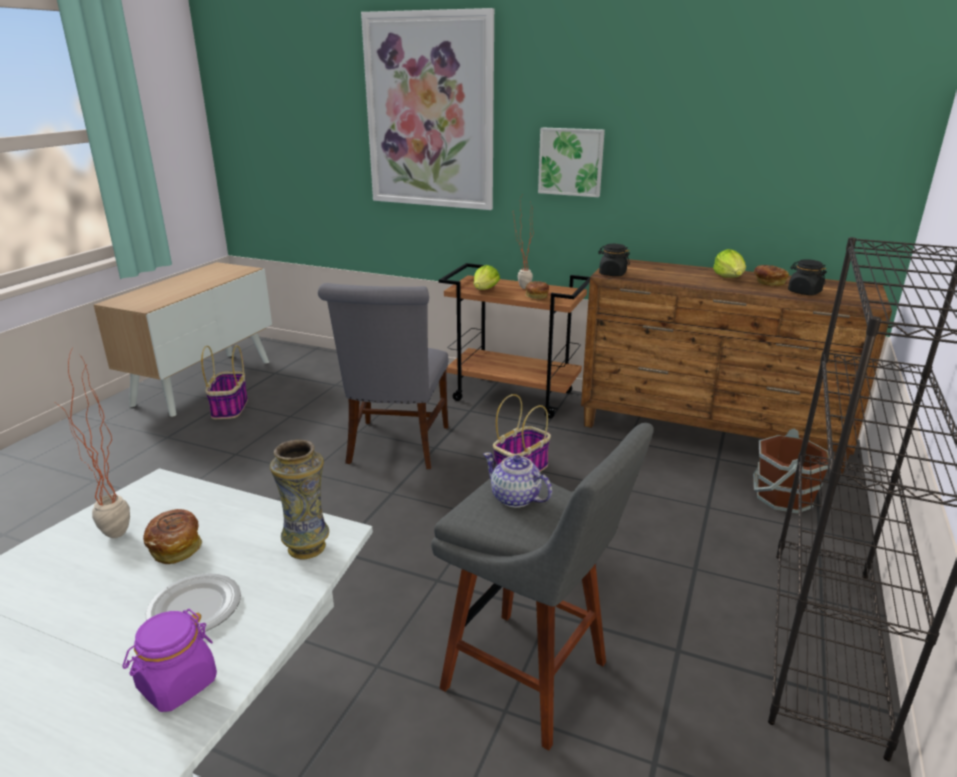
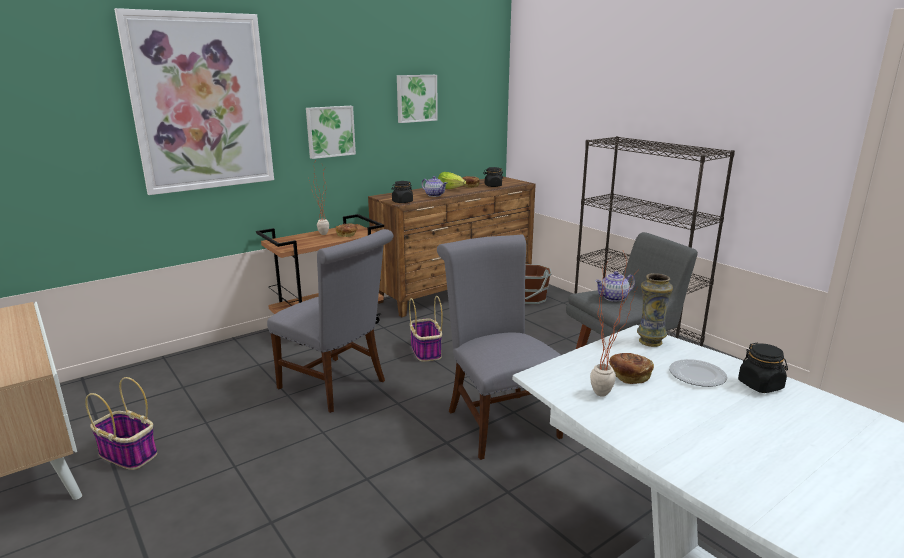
camera: 60 degrees left, 5 degrees down
(177, 684) = (760, 385): purple jar -> black jar
(408, 574) = (498, 420): none -> grey chair
(485, 290) = (306, 243): lettuce -> none
(677, 278) = (434, 195): none -> teapot
(718, 127) = (416, 98): none -> picture

